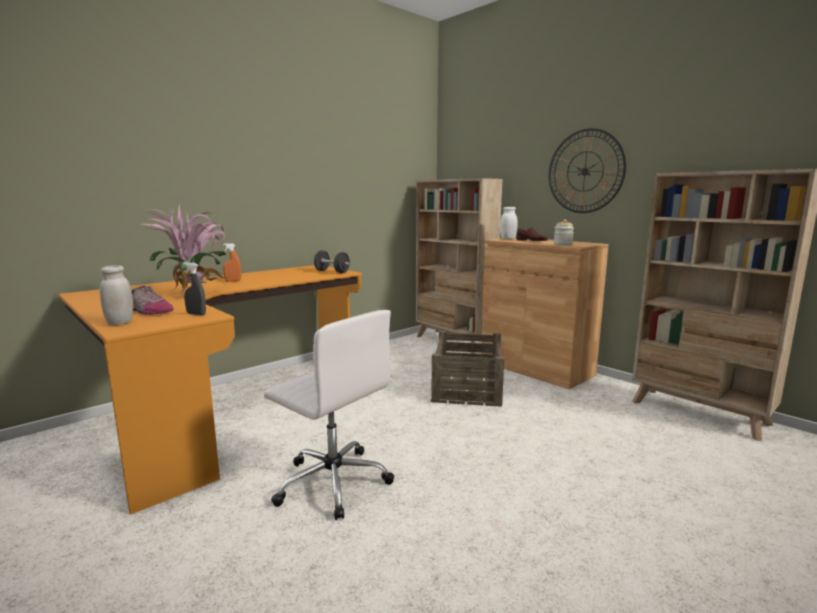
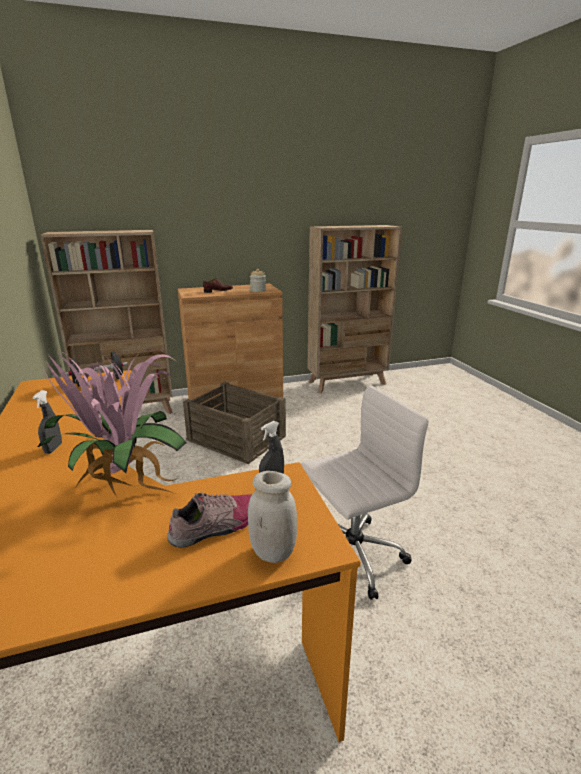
camera: 65 degrees left, 10 degrees up
(233, 281) = (53, 449): orange spray bottle -> grey spray bottle
(508, 238) = (189, 292): white jar -> none
(585, 171) = (237, 222): wall clock -> none

